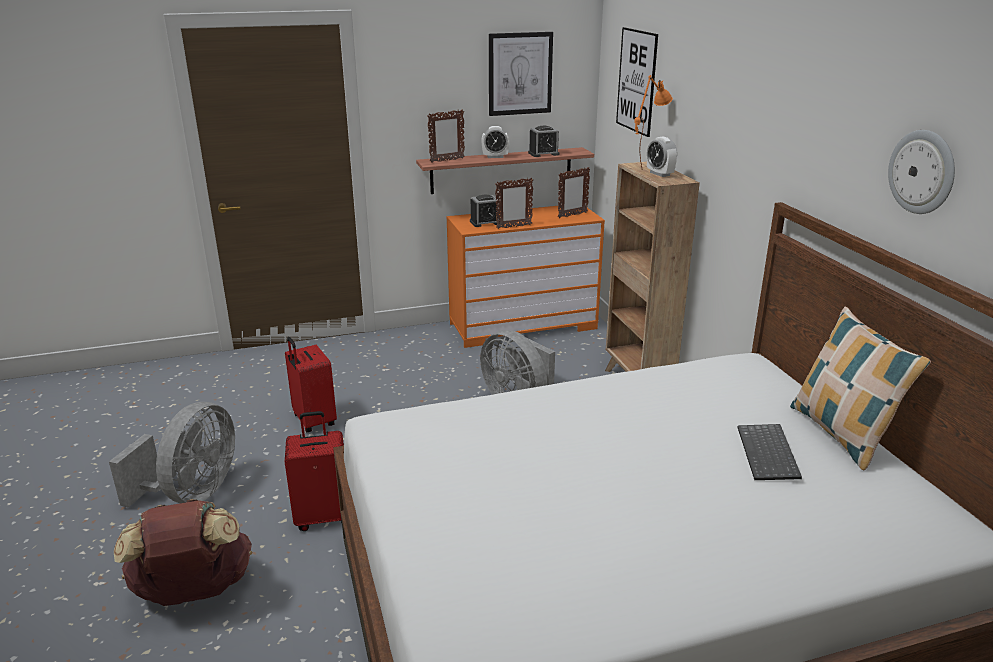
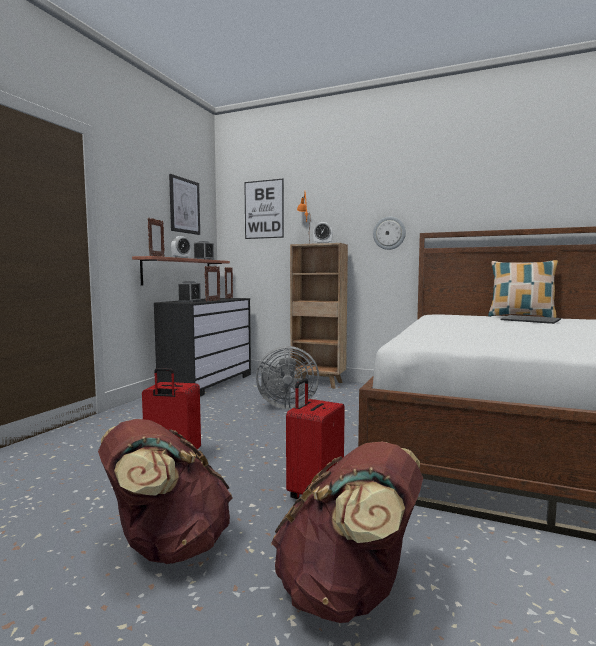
camera: 50 degrees left, 20 degrees down
(192, 493) = (167, 547): grey fan -> brown backpack
(523, 326) = (207, 383): orange dresser -> black dresser
(922, 172) = (510, 191): wall clock -> wall clock (389, 233)

